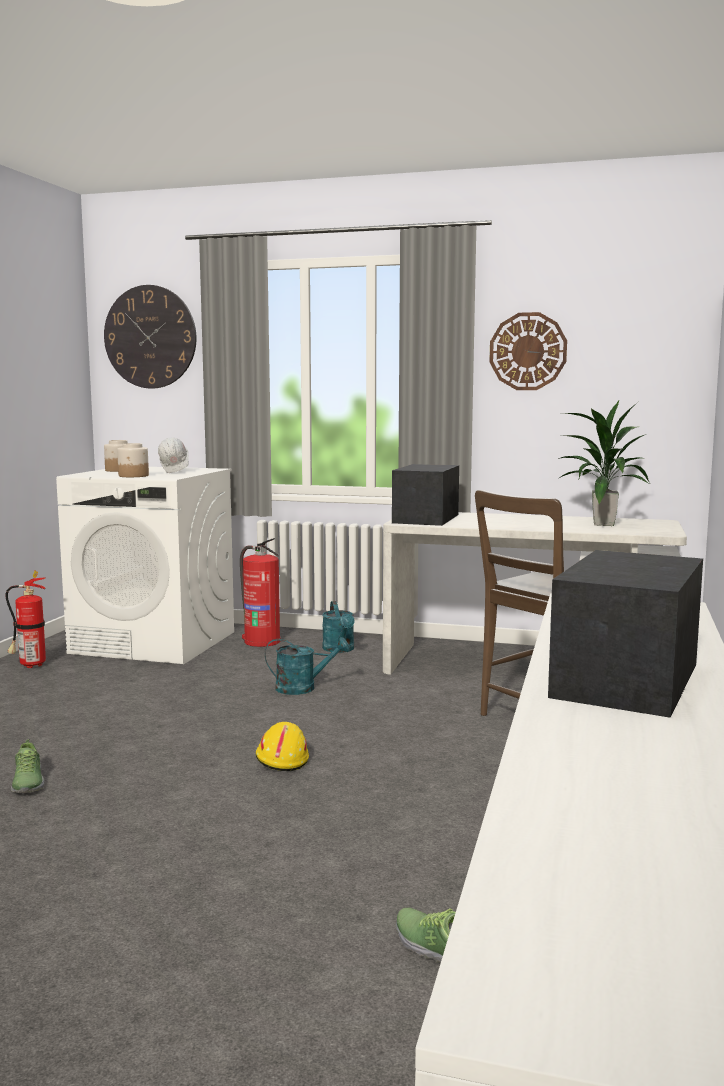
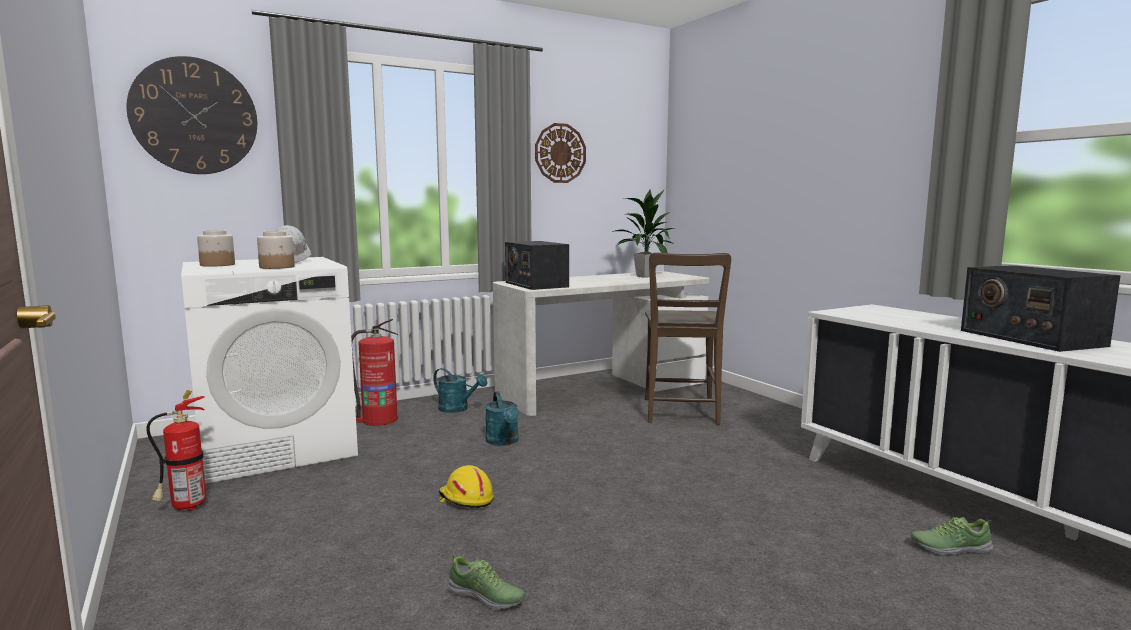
camera: 45 degrees left, 0 degrees up
(282, 759) = (618, 491): yellow hard hat -> yellow hard hat (465, 499)
(303, 688) = (503, 442): turquoise watering can -> turquoise watering can turned 120 degrees clockwise

